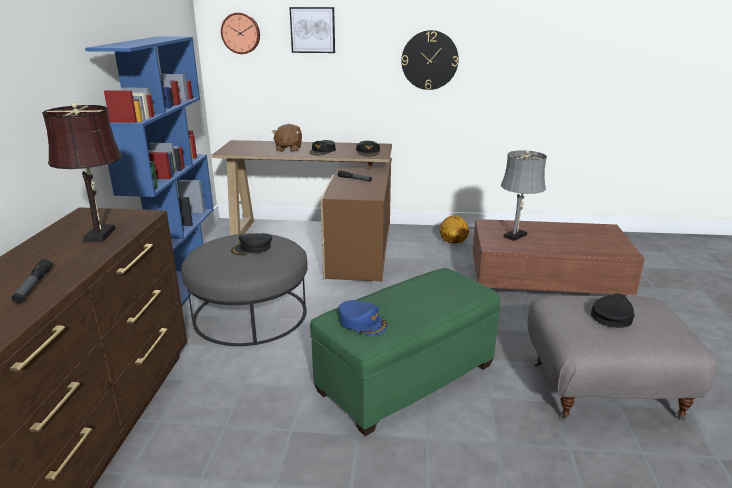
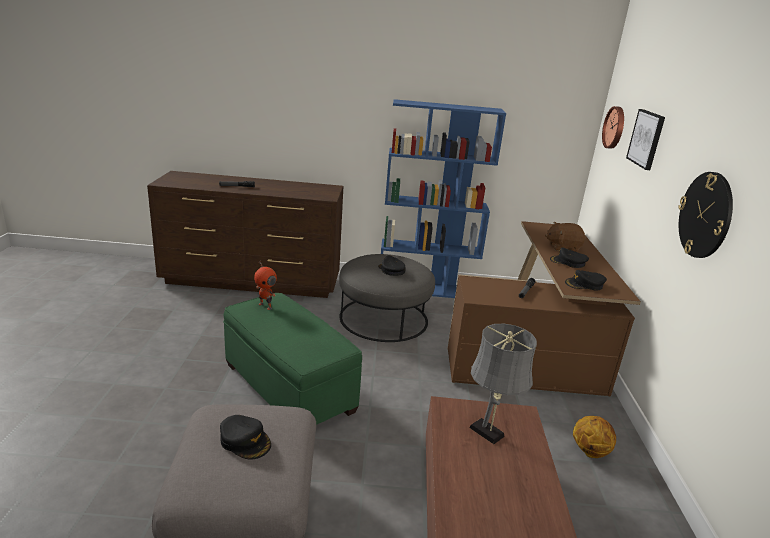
camera: 85 degrees right, 0 degrees up
(101, 233) = (299, 192): brown table lamp -> none
(362, 322) = (266, 306): blue cap -> toy robot

